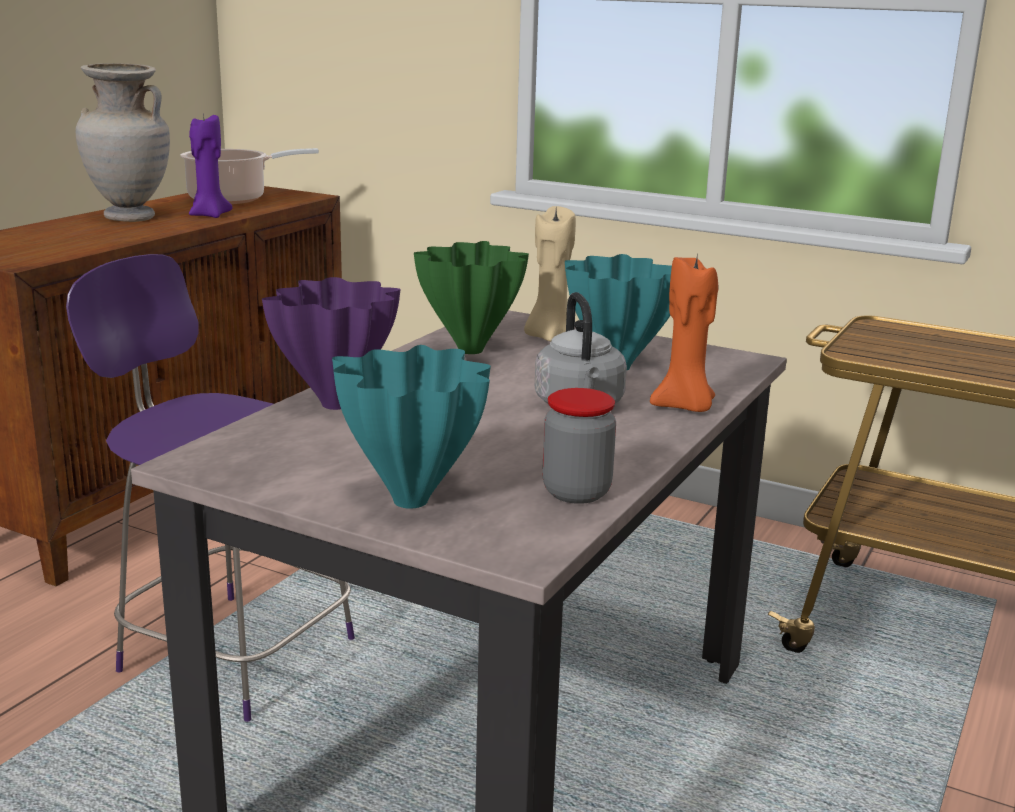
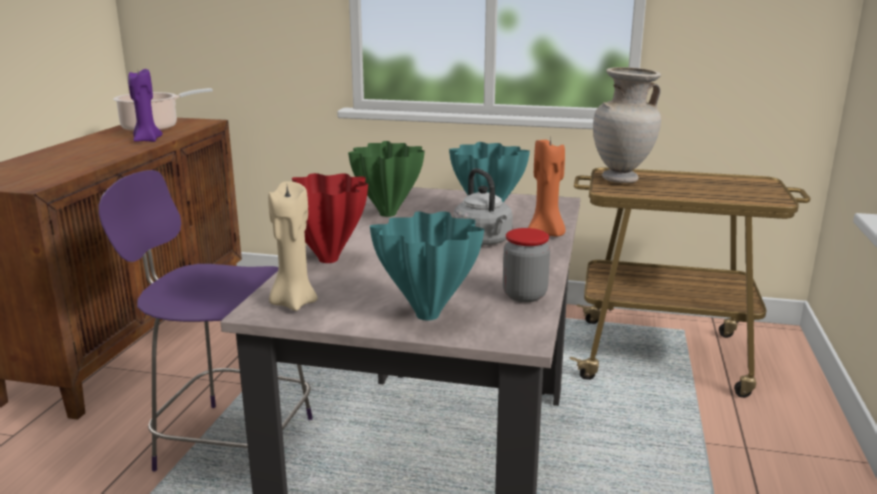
camera: 15 degrees left, 0 degrees up
(129, 218) = (89, 147): beige vase -> beige vase (621, 179)
(339, 404) = (330, 259): purple vase -> red vase
(549, 337) = (430, 200): beige candle -> beige candle (293, 303)

